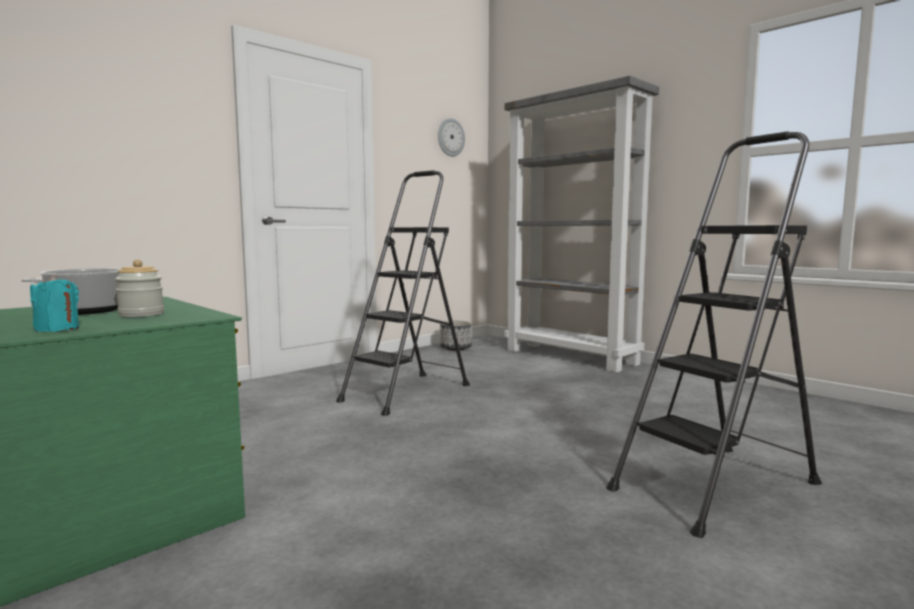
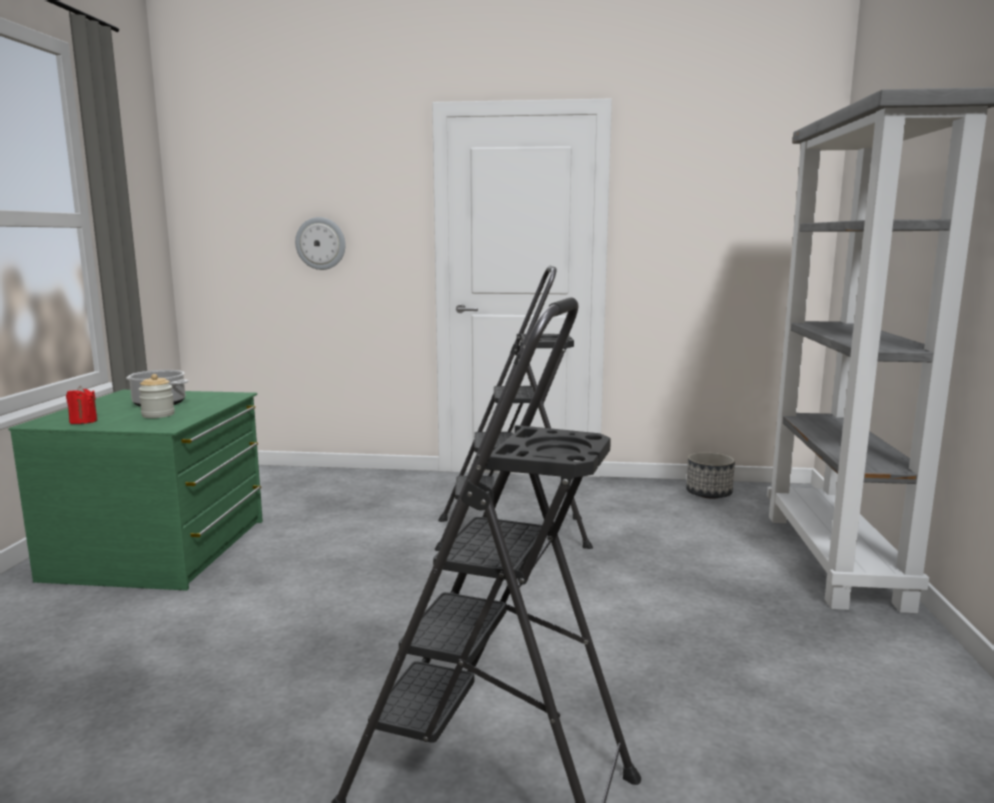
camera: 50 degrees right, 5 degrees up
(57, 329) = (83, 421): turquoise candle -> red candle
(450, 137) = (753, 183): wall clock -> wall clock (321, 243)

